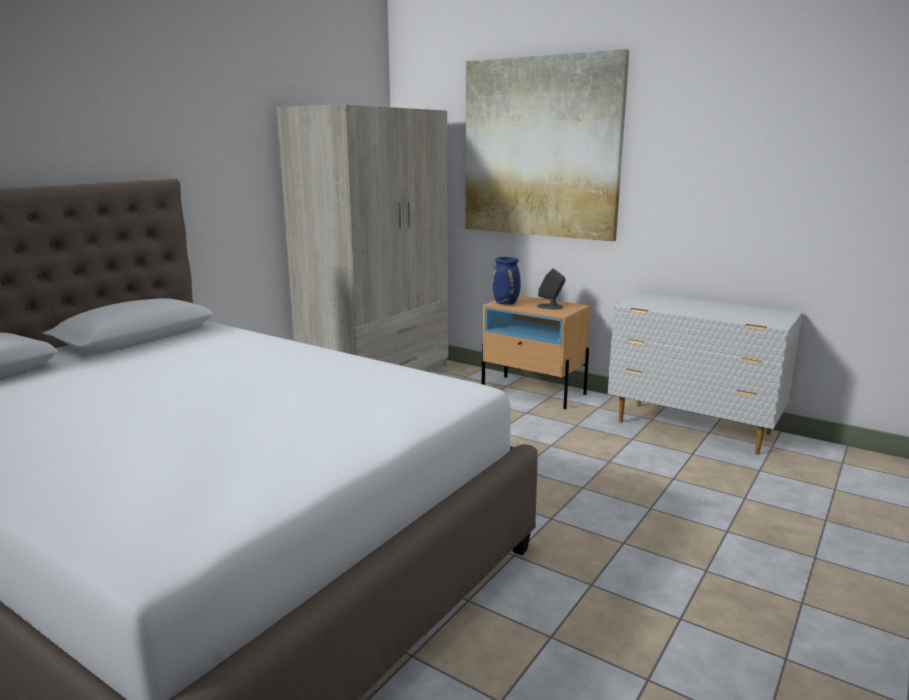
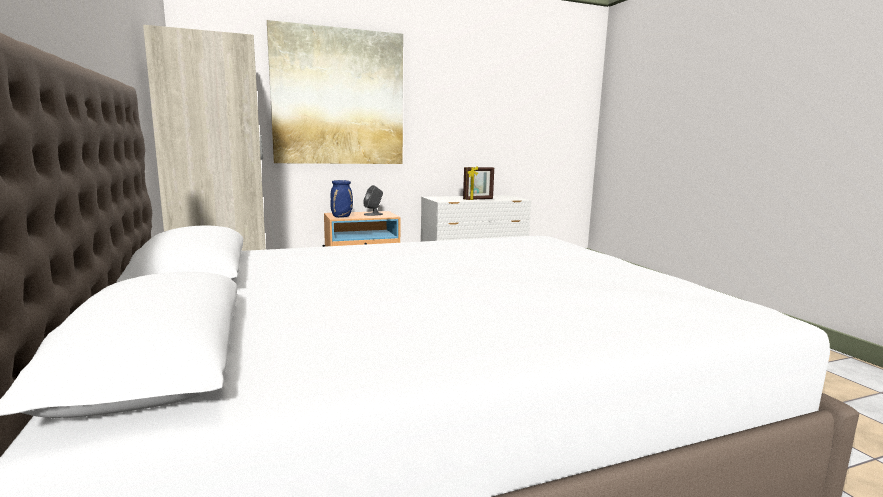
camera: 55 degrees left, 5 degrees down
(698, 311) = (478, 199): none -> picture frame

